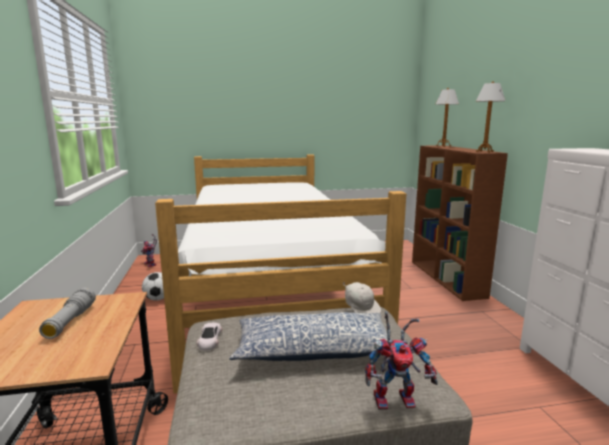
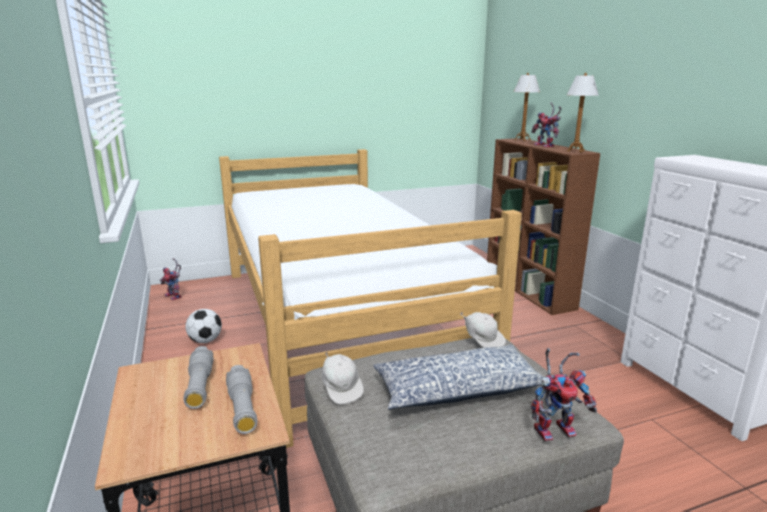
camera: 10 degrees left, 5 degrees up
(90, 343) = (242, 408): none -> grey flashlight
(209, 339) = (342, 389): white toy car -> white cap
(460, 149) = (546, 146): none -> toy robot

